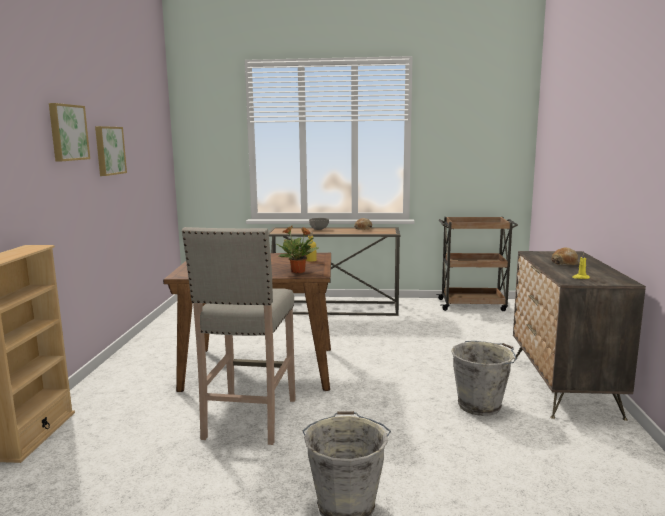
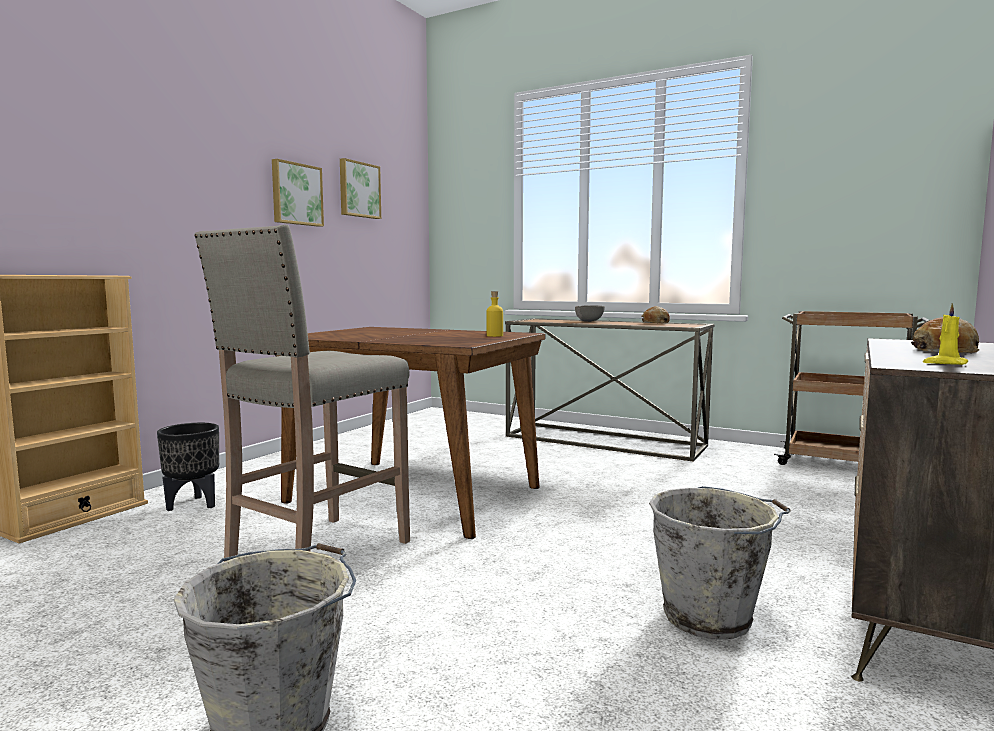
camera: 25 degrees right, 5 degrees down
(67, 132) = (215, 156): picture -> picture (358, 190)
(113, 406) = (193, 505): none -> black planter
(298, 272) = (444, 341): potted plant -> none

